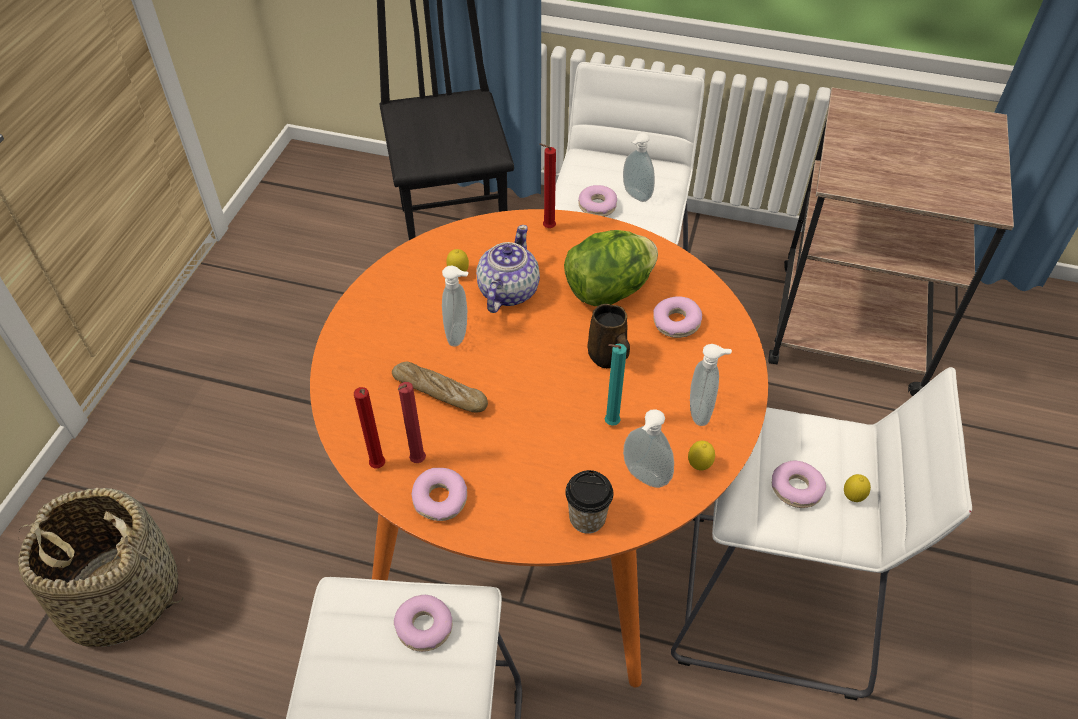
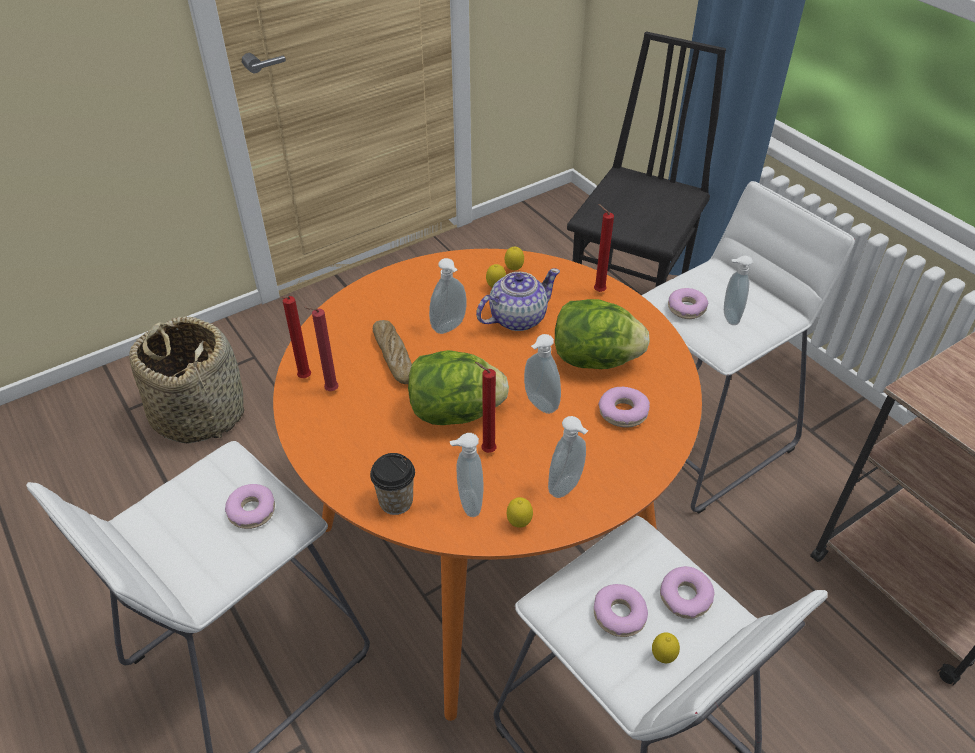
camera: 40 degrees right, 5 degrees down
(440, 499) = (317, 423): donut -> donut (685, 597)
(456, 248) = (514, 270): none -> lemon
(548, 408) = (455, 412): none -> lettuce
(608, 357) = (539, 405): brown mug -> soap dispenser
(609, 424) = (486, 450): turquoise candle -> red candle

